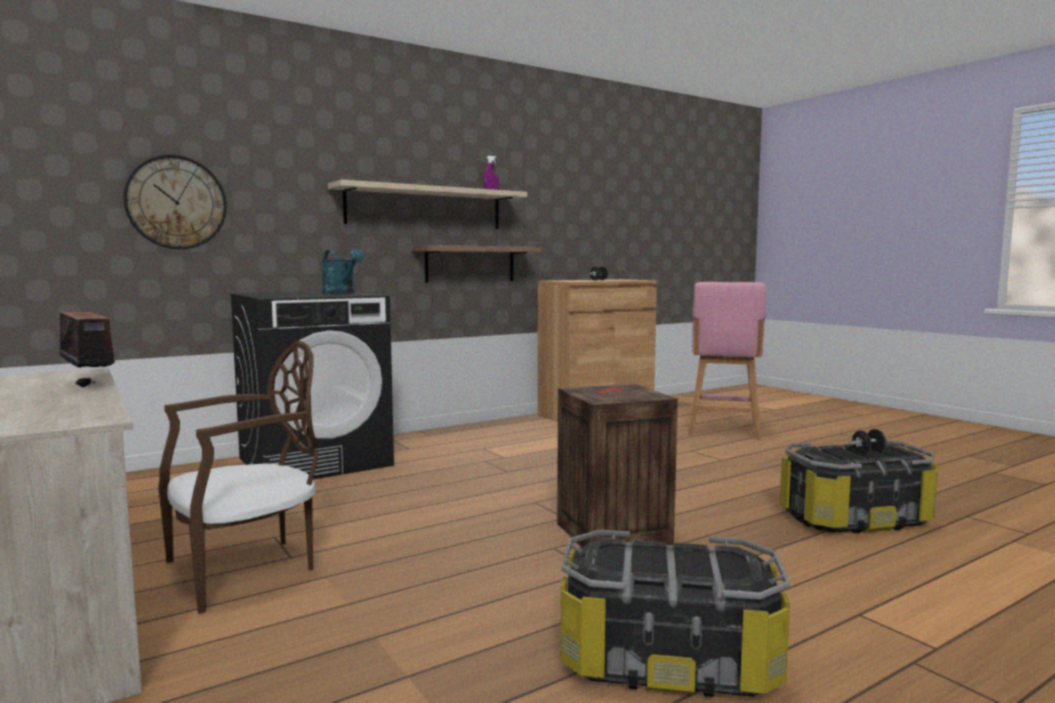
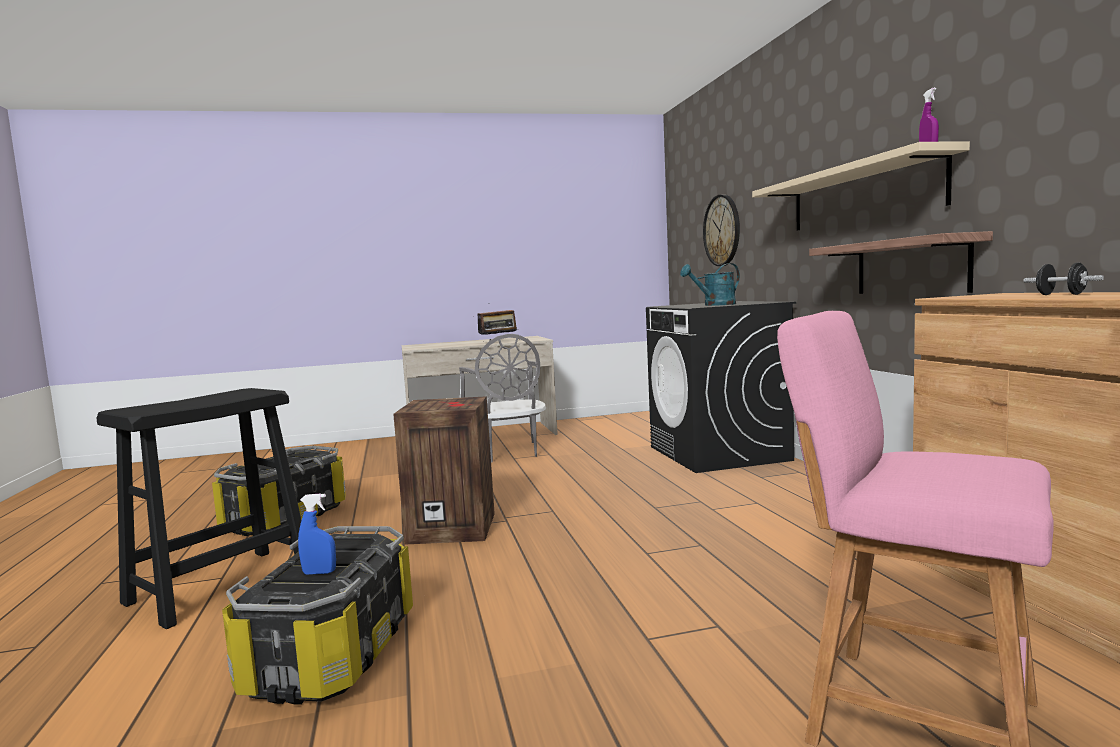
camera: 110 degrees right, 0 degrees up
(245, 569) = (506, 453): brown chair -> grey chair
(868, 452) = (319, 573): black dumbbell -> blue spray bottle
(868, 605) = (221, 585): none -> black stool

